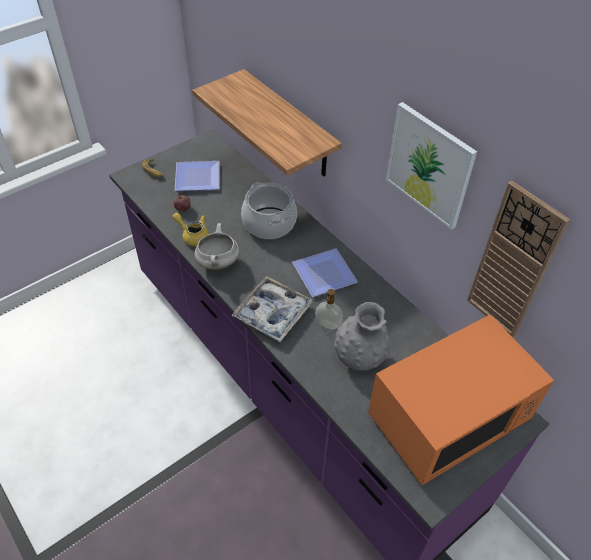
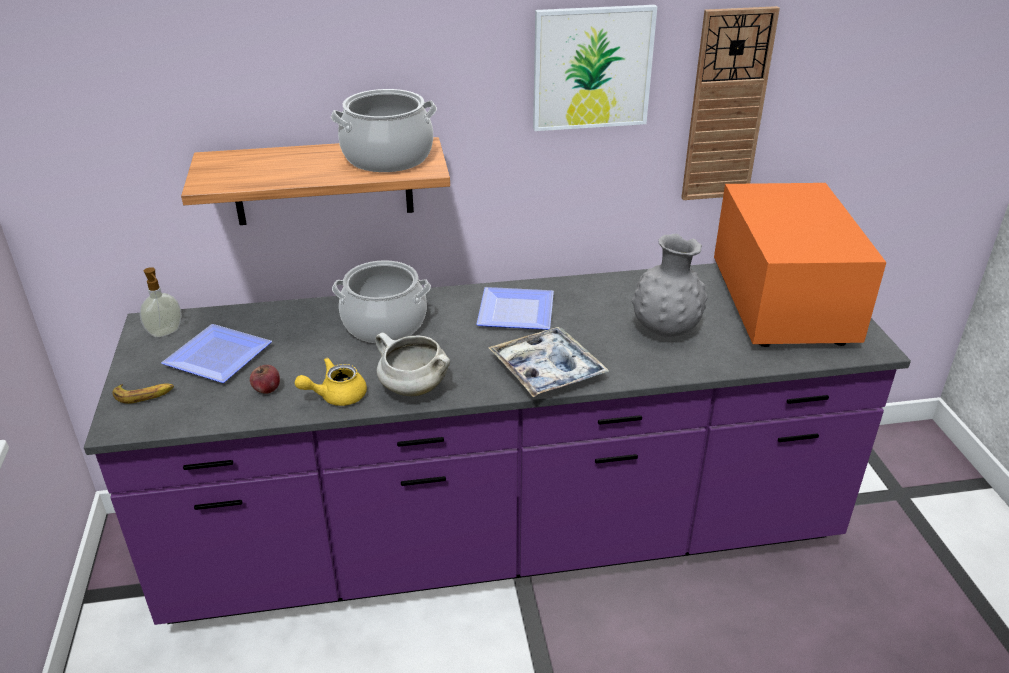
camera: 60 degrees left, 15 degrees down
(293, 136) = (388, 157): none -> cooking pot
(327, 325) = (599, 335): soap dispenser -> soap dispenser (166, 333)

